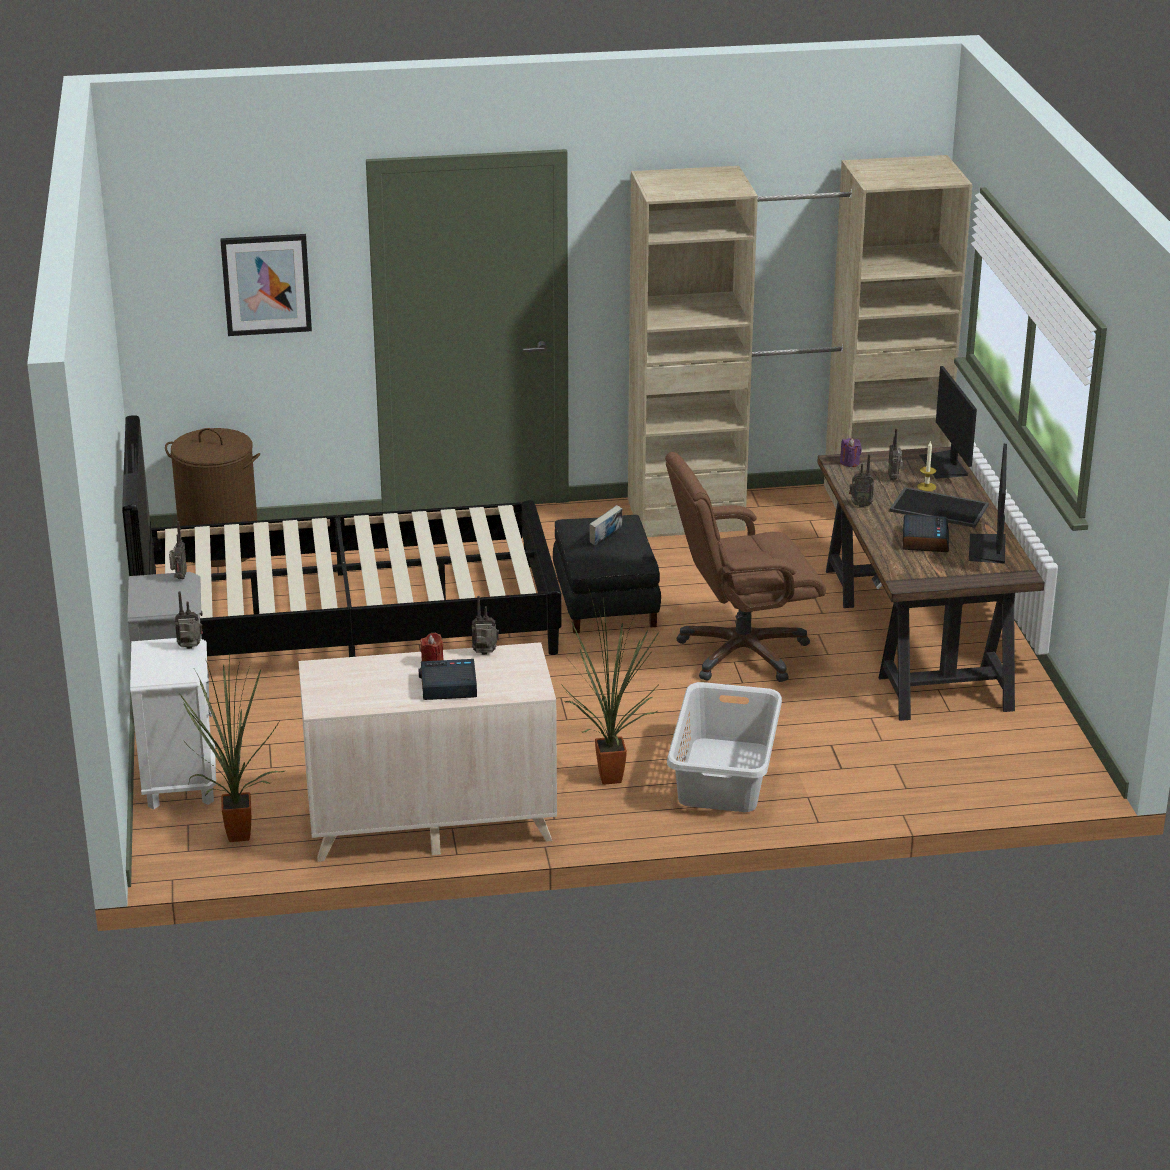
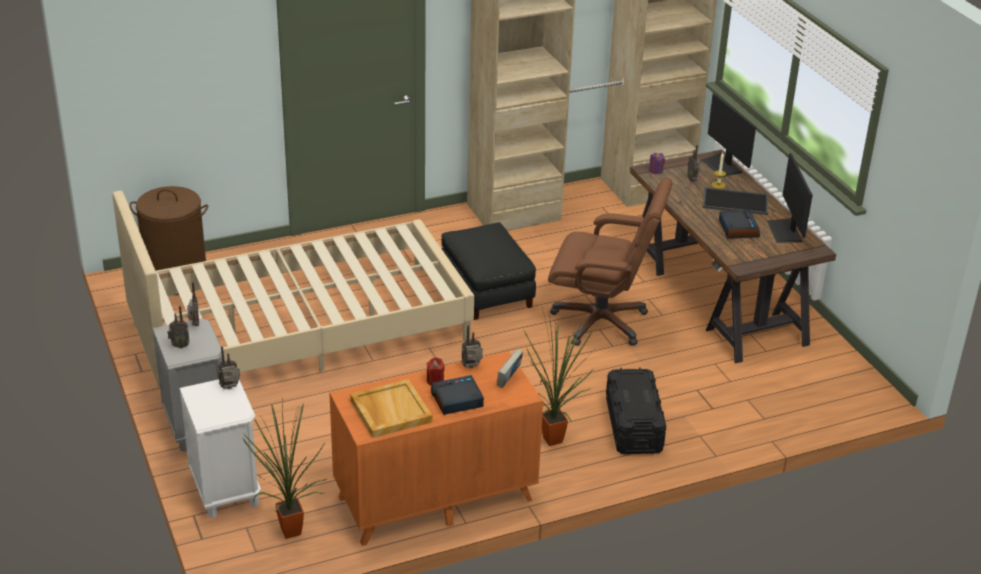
camera: 15 degrees left, 5 degrees up
(266, 284) = (200, 72): picture -> none
(346, 622) = (300, 331): black bed -> beige bed
(361, 688) = (390, 411): none -> beige tray
(430, 823) = (434, 498): beige dresser -> orange dresser
(605, 539) = (489, 246): book -> book (509, 380)
(725, 775) = (633, 425): grey laundry basket -> black storage box
(741, 653) = (601, 321): brown office chair -> brown office chair turned 135 degrees counterclockwise
(860, 505) = (680, 205): radio -> radio (179, 345)

